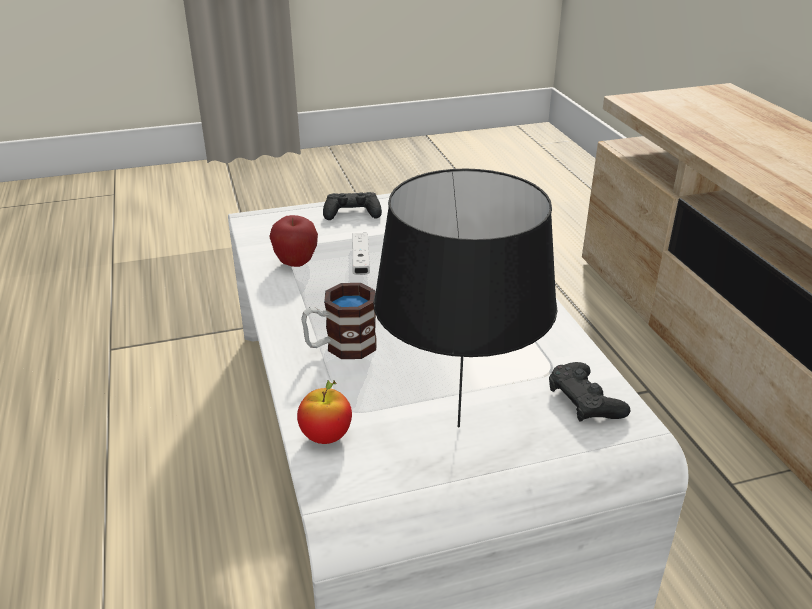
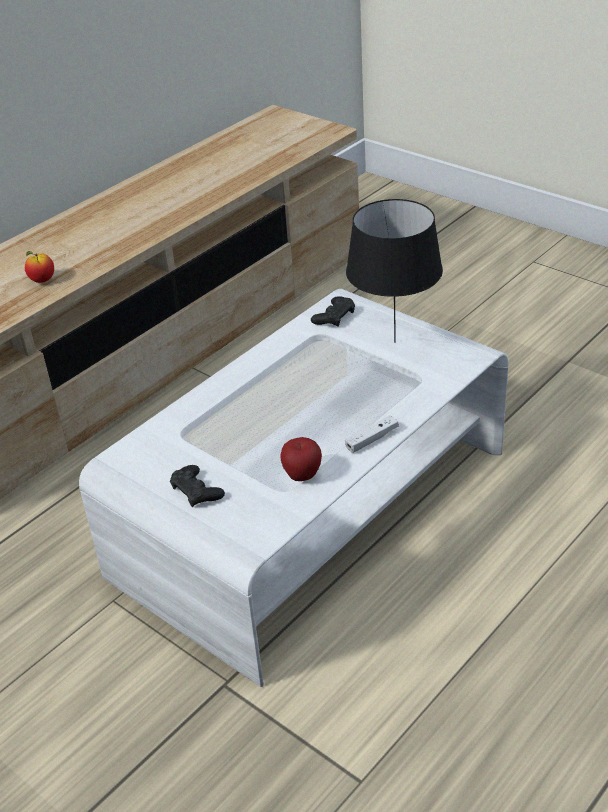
camera: 120 degrees left, 5 degrees up
(326, 436) = (447, 374): apple -> apple (42, 280)
(341, 347) = (375, 405): mug -> none
(360, 261) = (270, 447): white game controller -> white game controller (372, 439)

